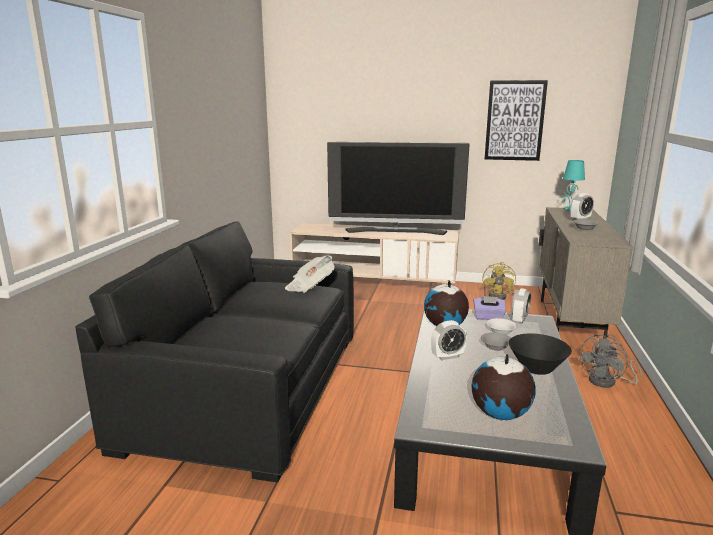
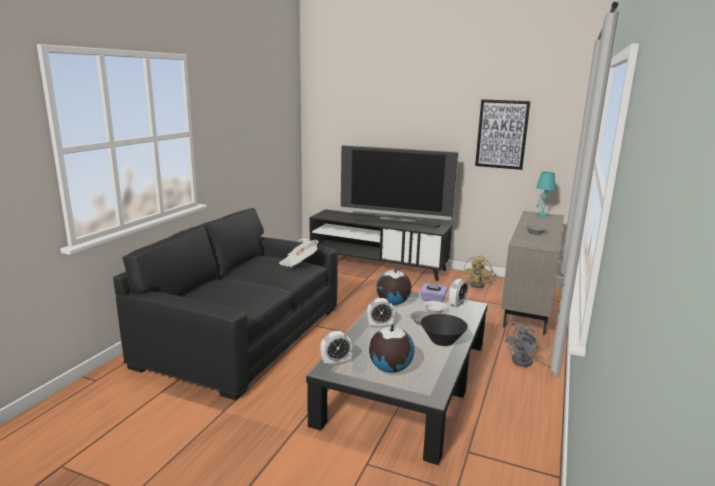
camera: 10 degrees right, 0 degrees up
(374, 283) = (378, 265): beige tv stand -> black tv stand
(580, 219) = (541, 224): alarm clock -> alarm clock (336, 362)

